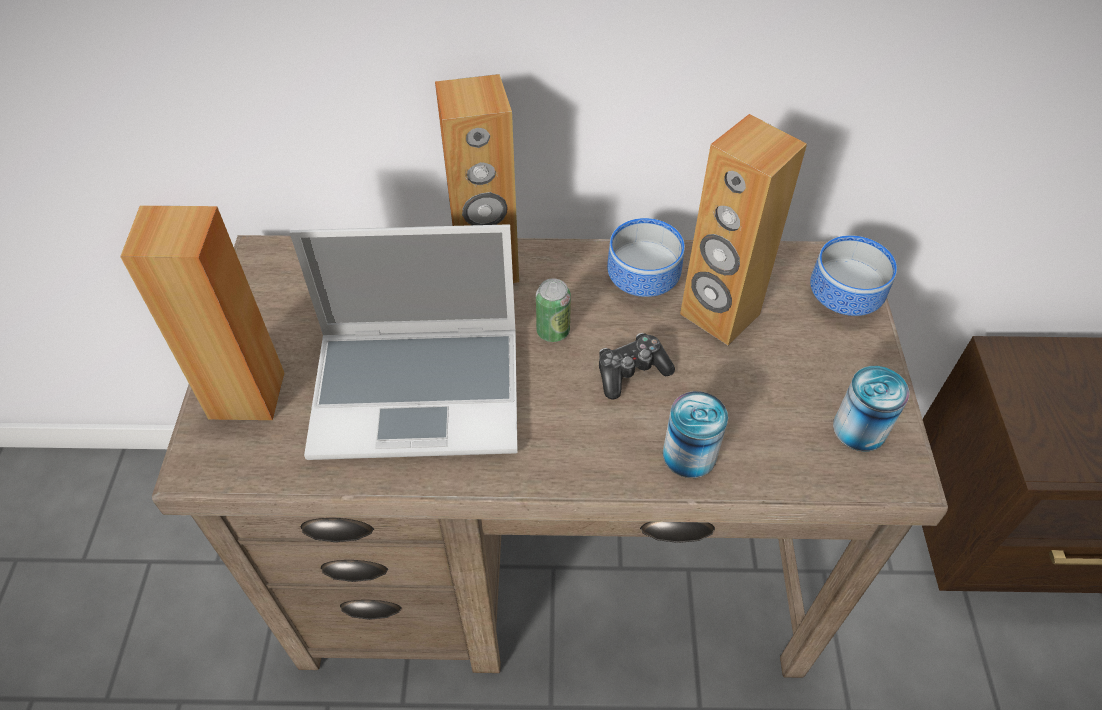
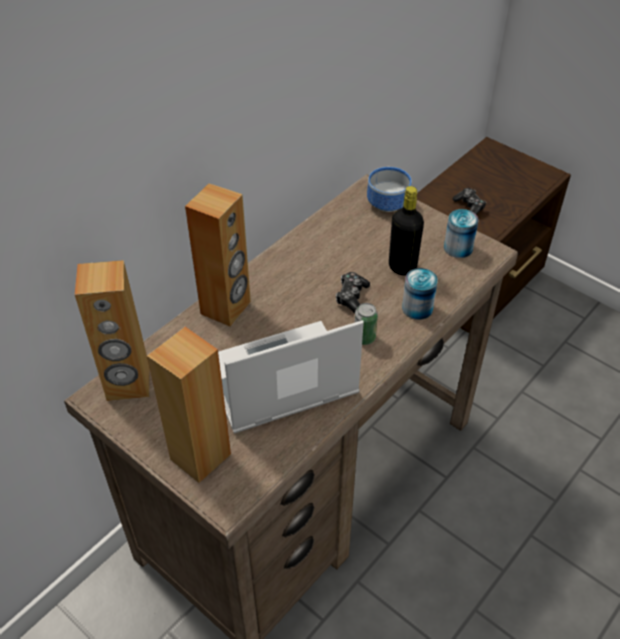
camera: 50 degrees left, 5 degrees down
(420, 391) = (279, 381): laptop -> laptop turned 150 degrees counterclockwise
(553, 331) = (297, 309): can -> can (364, 338)
(646, 279) = (303, 257): bowl -> none
(719, 315) = (352, 247): brown speaker -> brown speaker (128, 384)
(746, 389) = (402, 267): none -> black bottle
(1049, 410) = (469, 207): none -> game controller

